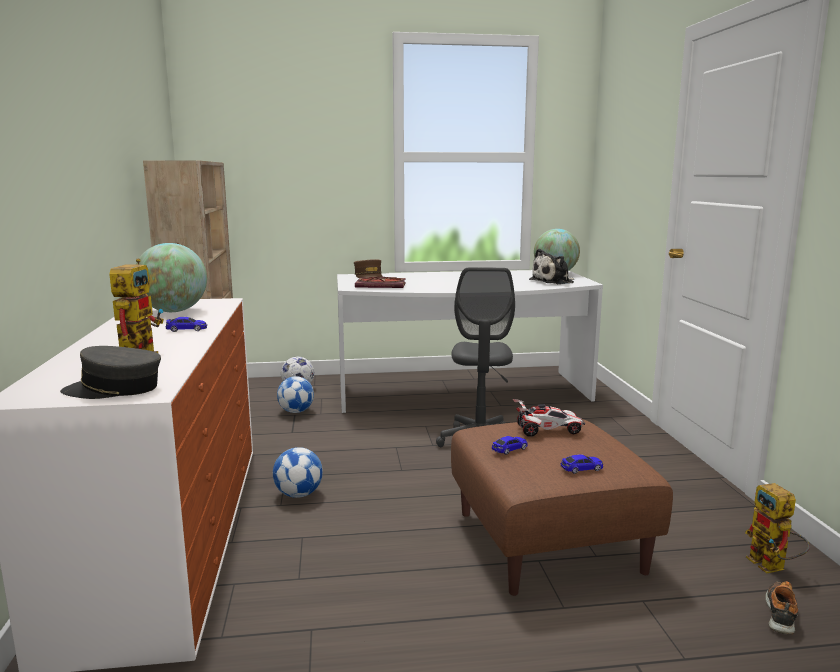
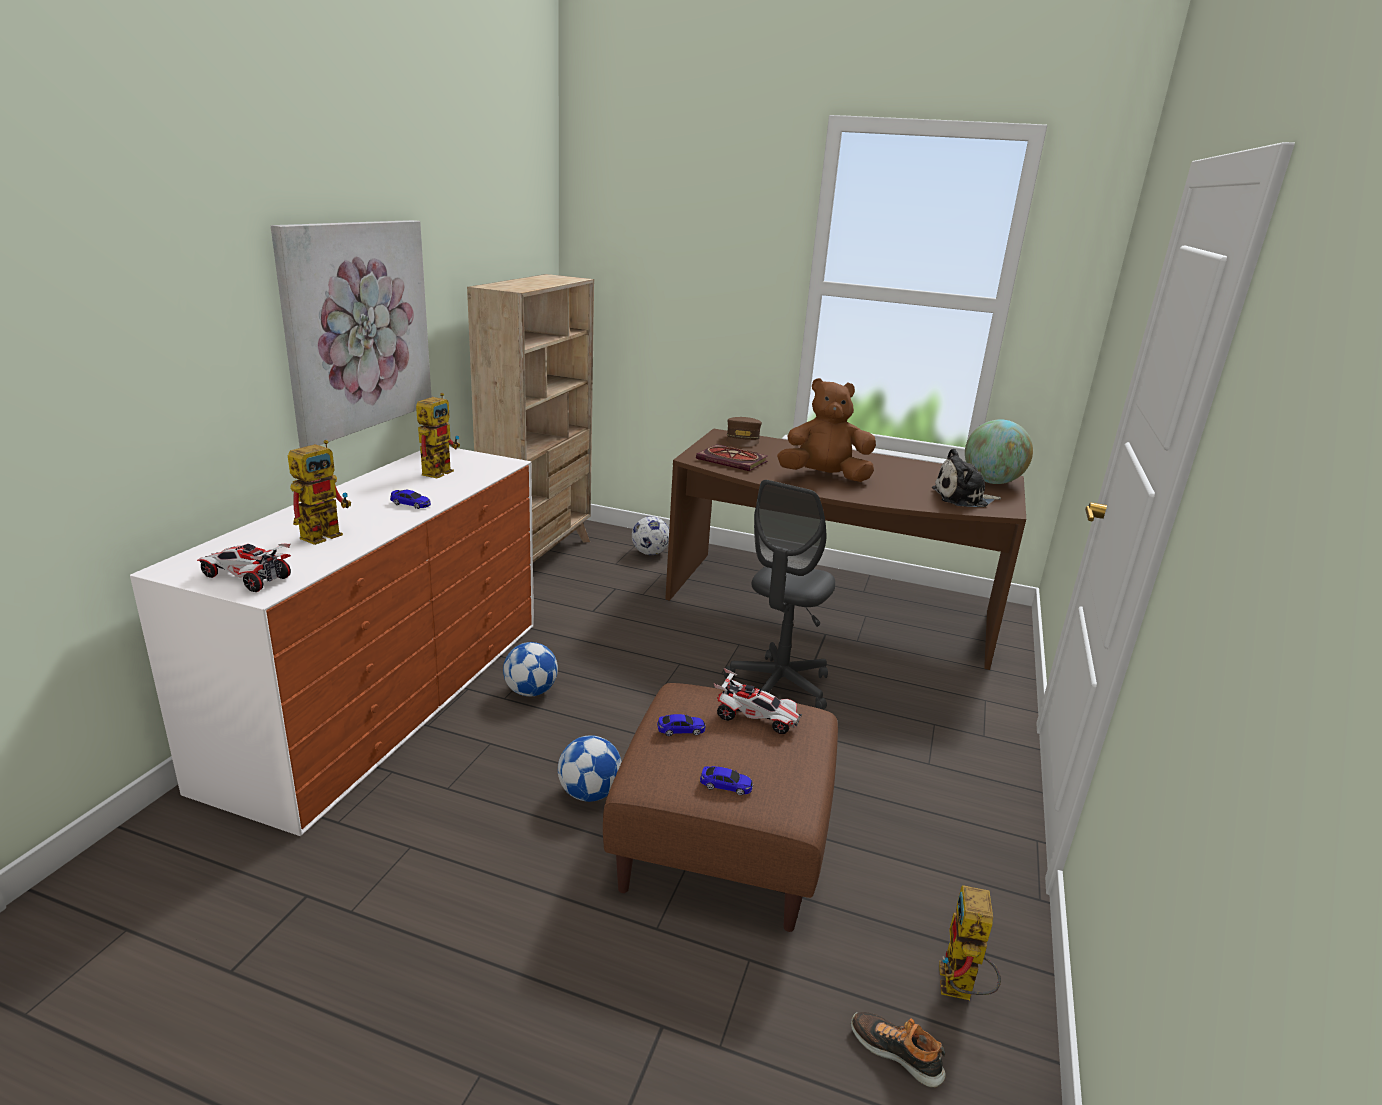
camera: 25 degrees right, 10 degrees up
(85, 182) = (358, 327): none -> picture
(114, 389) = (246, 578): grey cap -> toy car
(173, 311) = (439, 470): globe -> toy robot
(296, 411) = (620, 584): football -> football (589, 793)
(455, 284) = (824, 477): none -> brown plush toy
(463, 393) = (828, 609): white desk -> brown desk
(781, 614) = (896, 1052): shoe -> shoe turned 105 degrees counterclockwise

